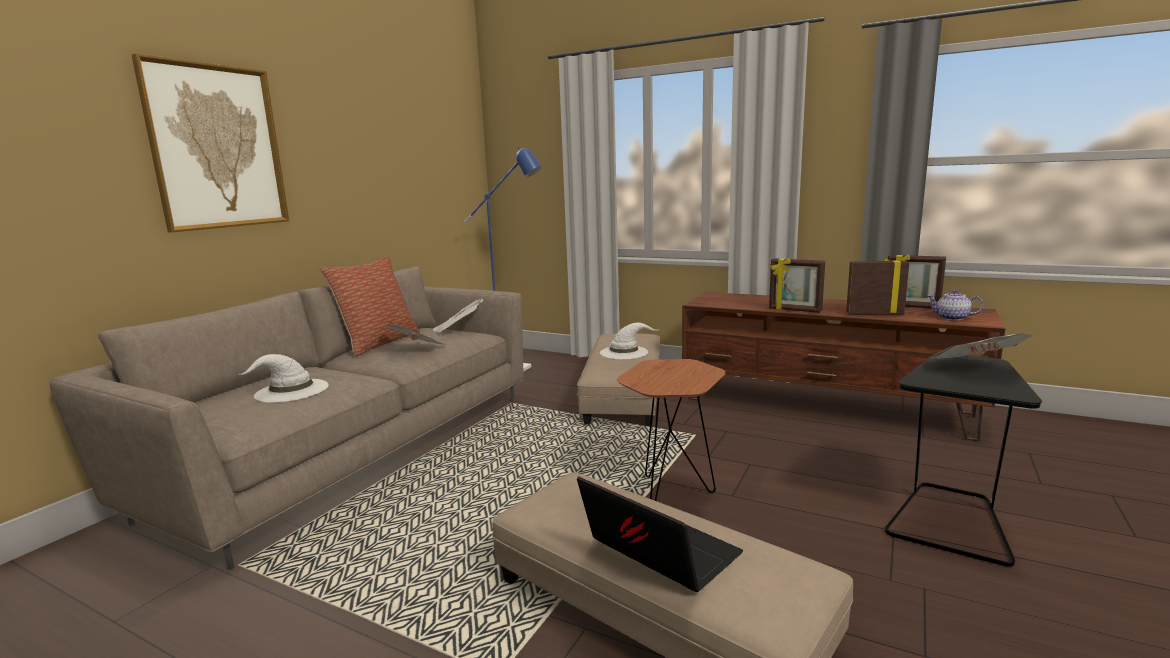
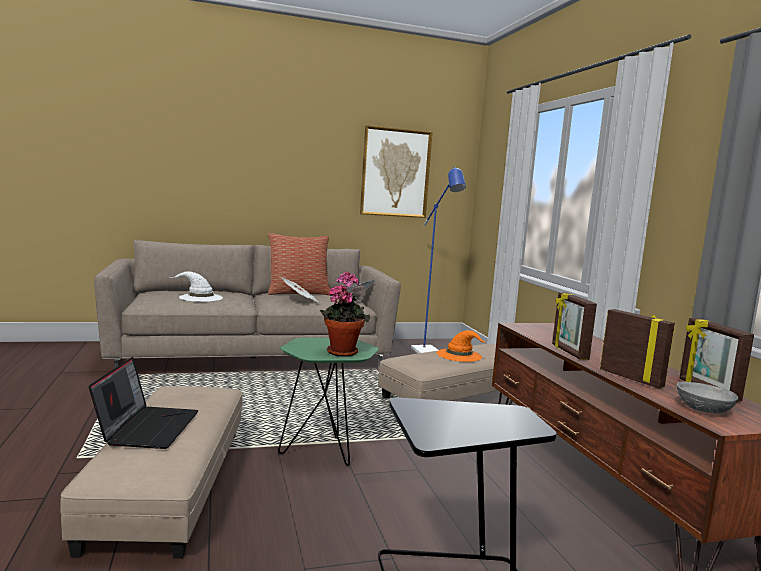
camera: 45 degrees right, 5 degrees down
(217, 147) = (235, 152): picture -> picture (395, 173)
(624, 352) = (459, 355): white hat -> orange hat
(671, 494) = (324, 452): brown side table -> green side table
(691, 373) = (342, 351): none -> potted plant
(952, 318) = (703, 409): teapot -> grey bowl
(975, 369) = (490, 422): newspaper -> none

